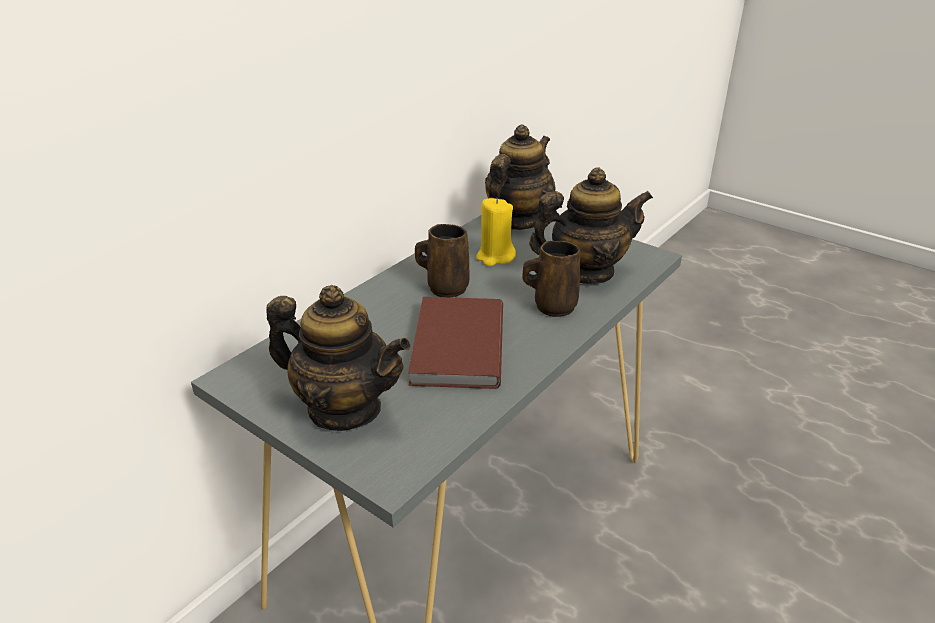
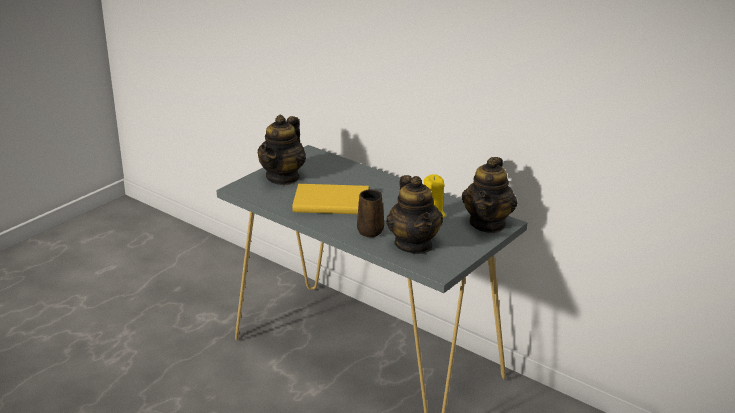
camera: 90 degrees right, 5 degrees down
(445, 288) = (391, 199): brown mug -> none
(455, 346) = (330, 202): brown book -> yellow book
(517, 221) = (488, 223): teapot -> teapot turned 75 degrees clockwise

